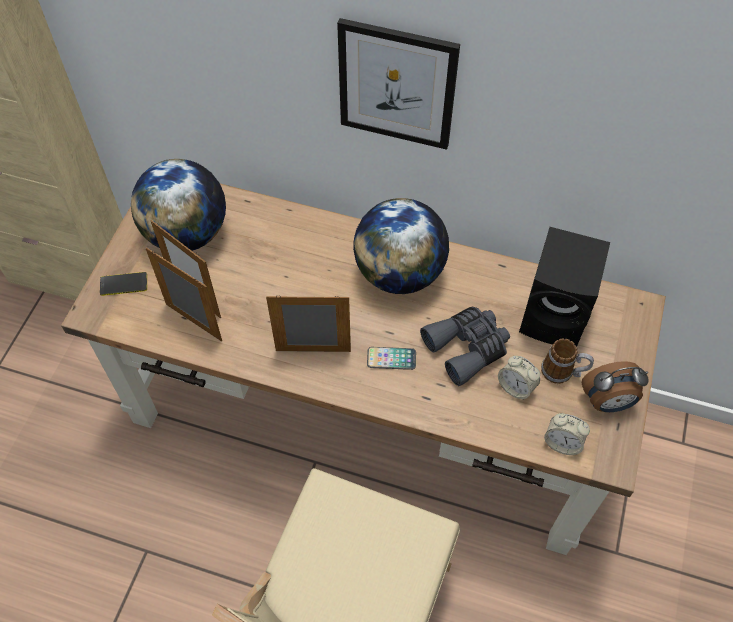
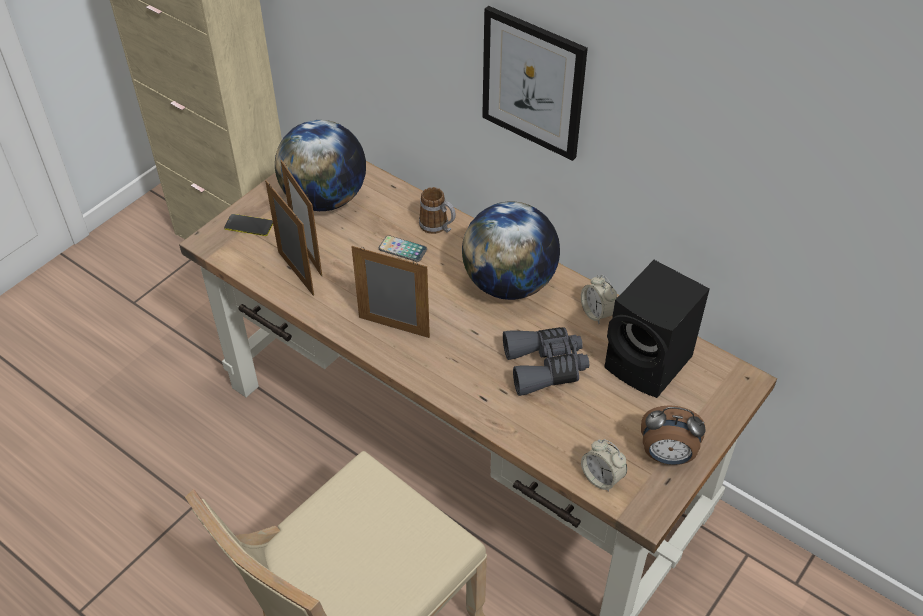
camera: 20 degrees right, 10 degrees down
(391, 359) = (465, 355): phone -> phone (402, 249)
(516, 387) = (578, 415): alarm clock -> alarm clock (597, 313)
(563, 372) = (633, 416): mug -> mug (438, 227)

